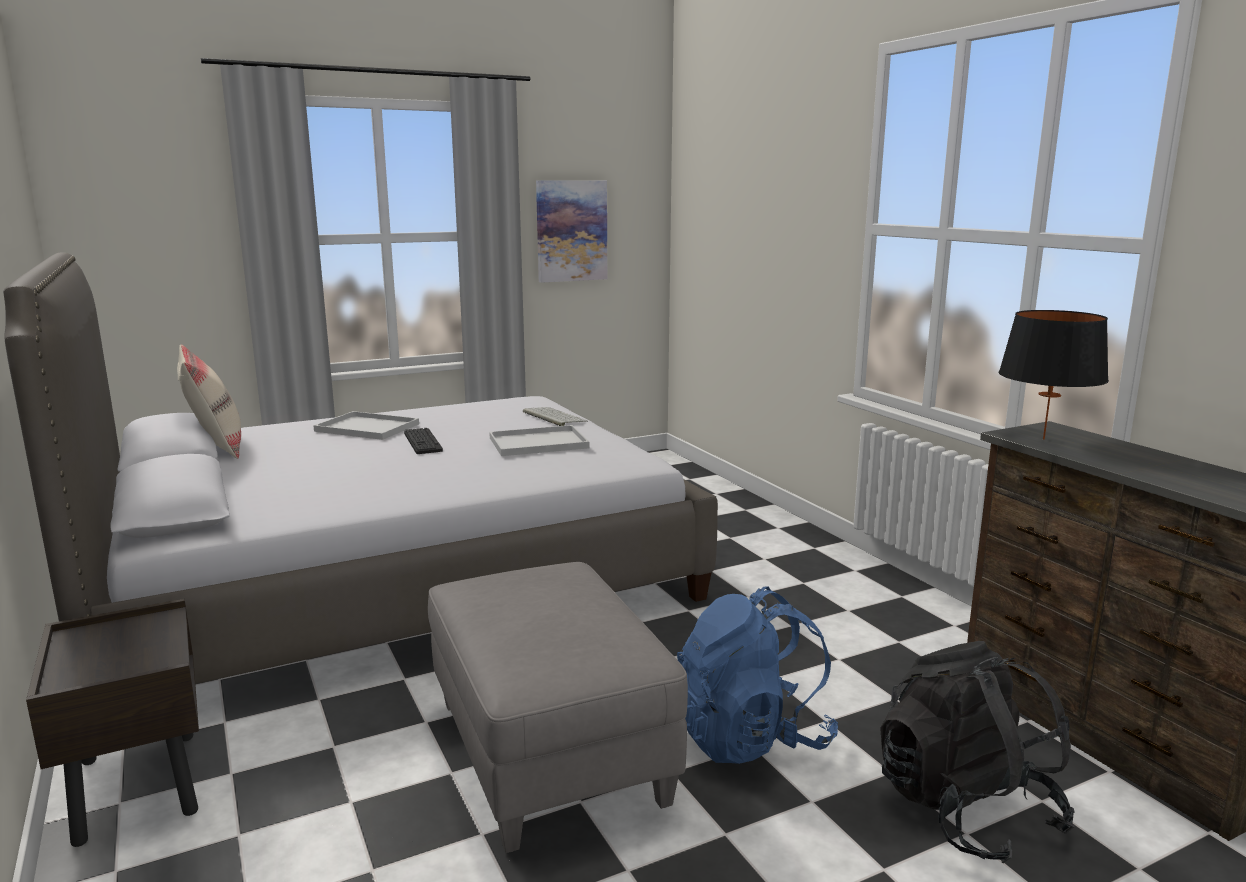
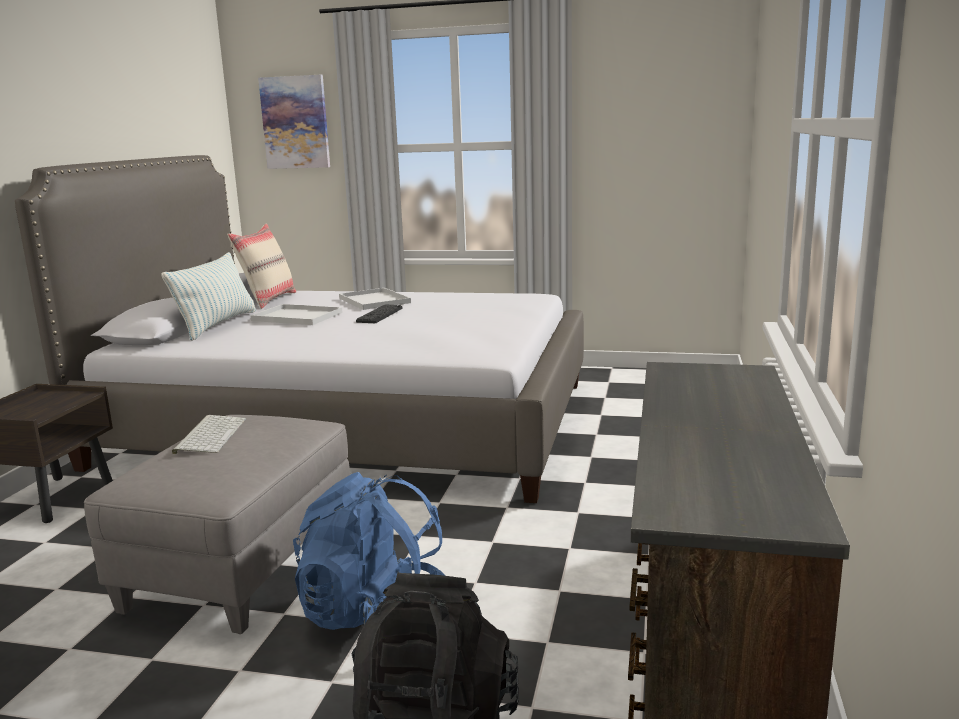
camera: 40 degrees right, 0 degrees up
(233, 487) = (217, 325): none -> pillow
(536, 443) = (444, 327): white tray -> white tray (295, 316)
(553, 417) = (513, 311): keyboard -> keyboard (209, 435)
(571, 231) = (633, 139): picture -> picture (295, 122)
(1044, 439) = (689, 379): black table lamp -> none

